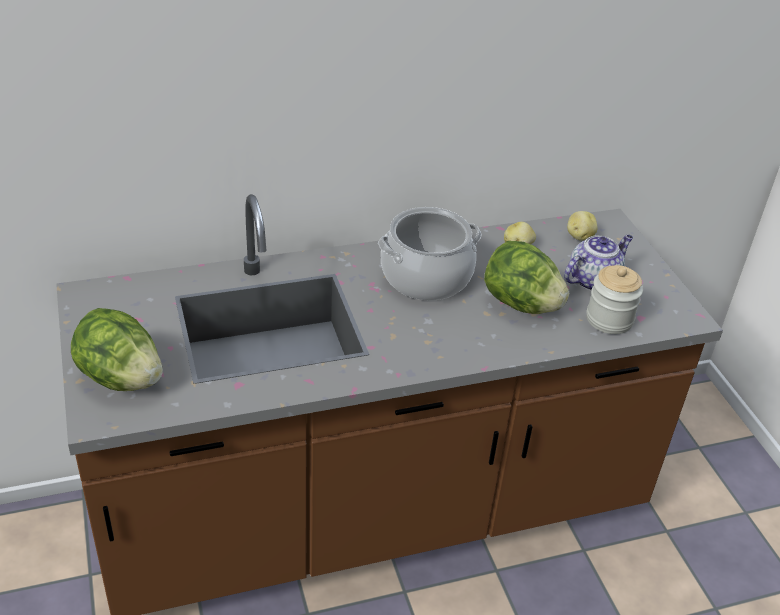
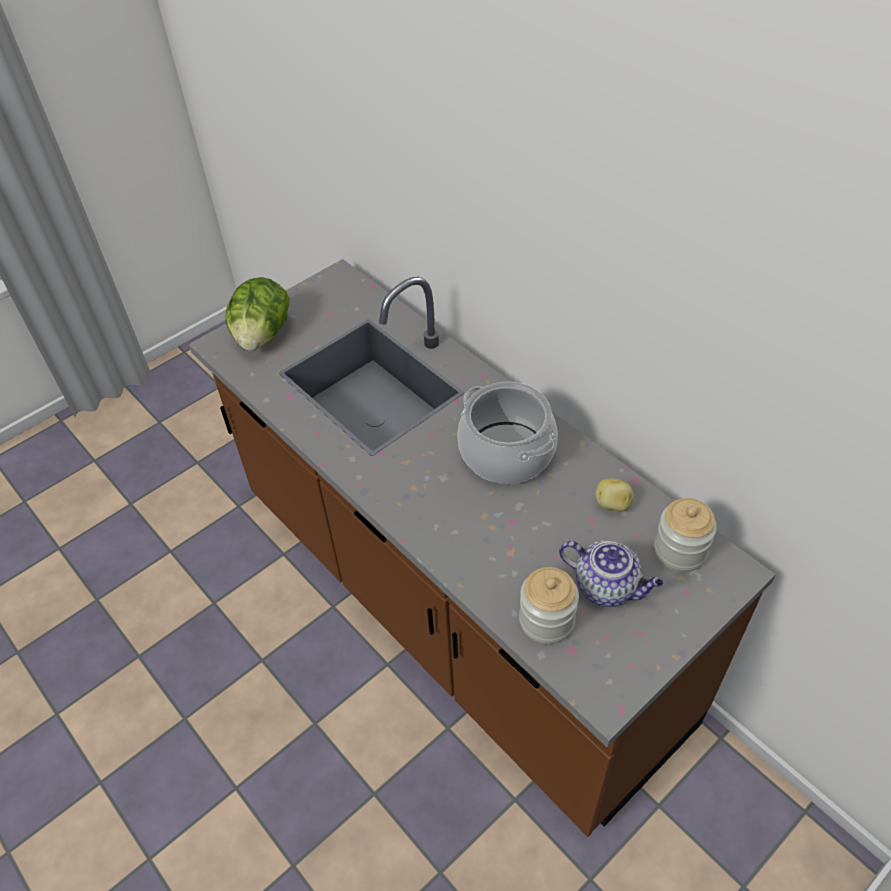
camera: 70 degrees right, 10 degrees up
(520, 304) = (517, 537): lettuce -> none
(579, 236) = (680, 551): potato -> jar

